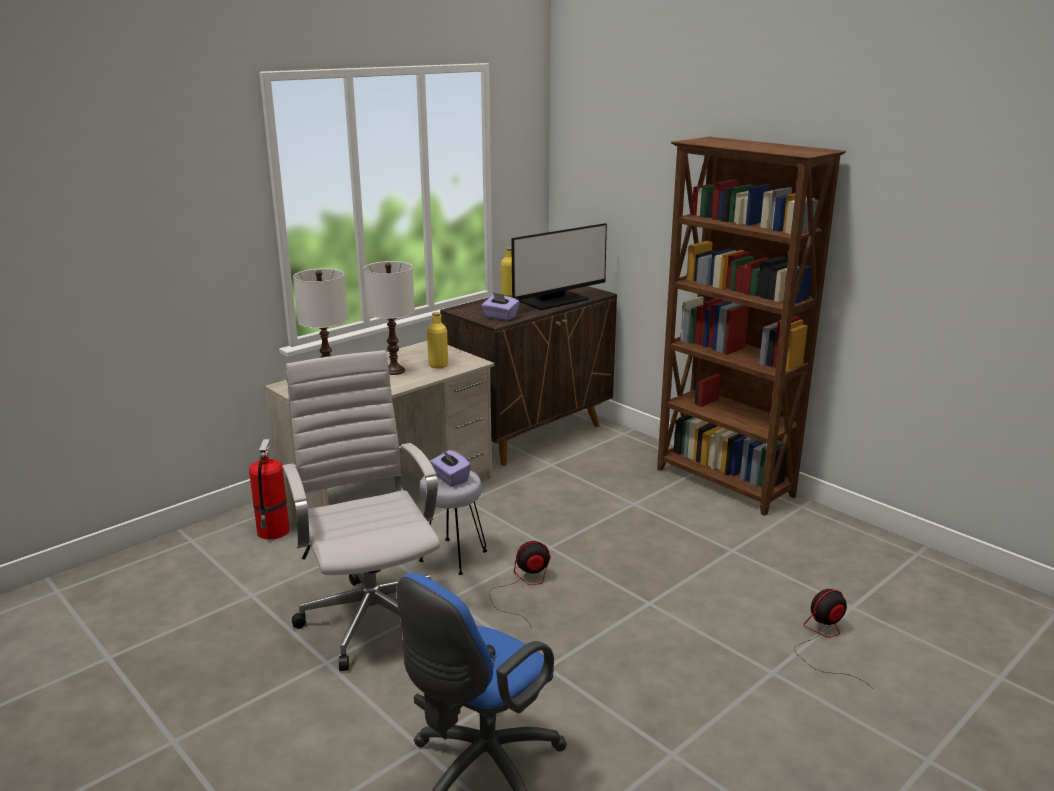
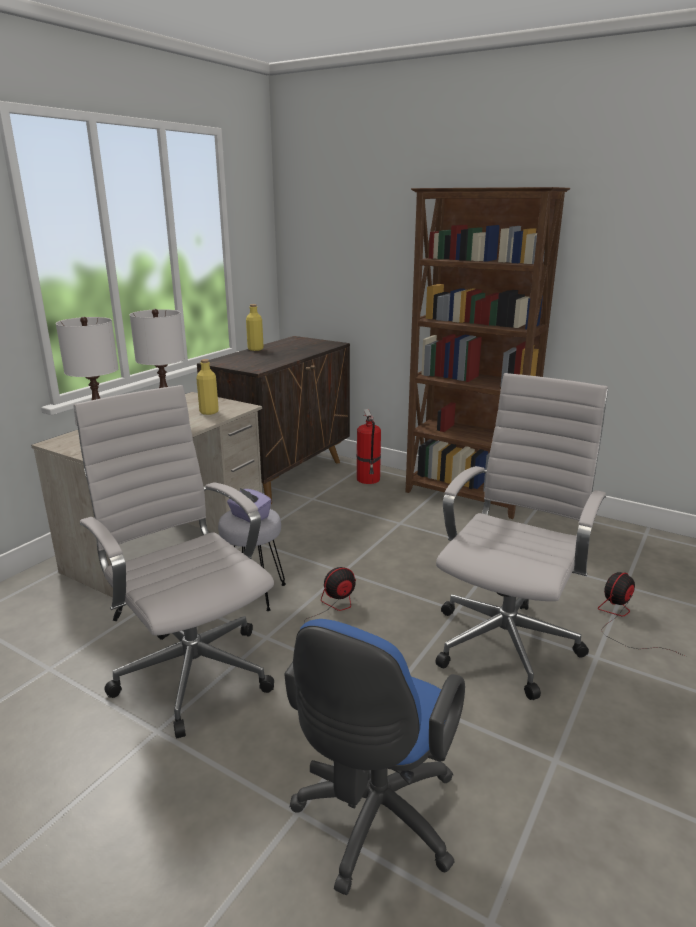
camera: 15 degrees left, 0 degrees up
(273, 532) = (56, 596): fire extinguisher -> fire extinguisher (368, 479)
(500, 317) = (258, 365): purple tissue box -> none
(555, 301) = (299, 351): monitor -> none
(685, 641) = (507, 640): none -> white office chair

